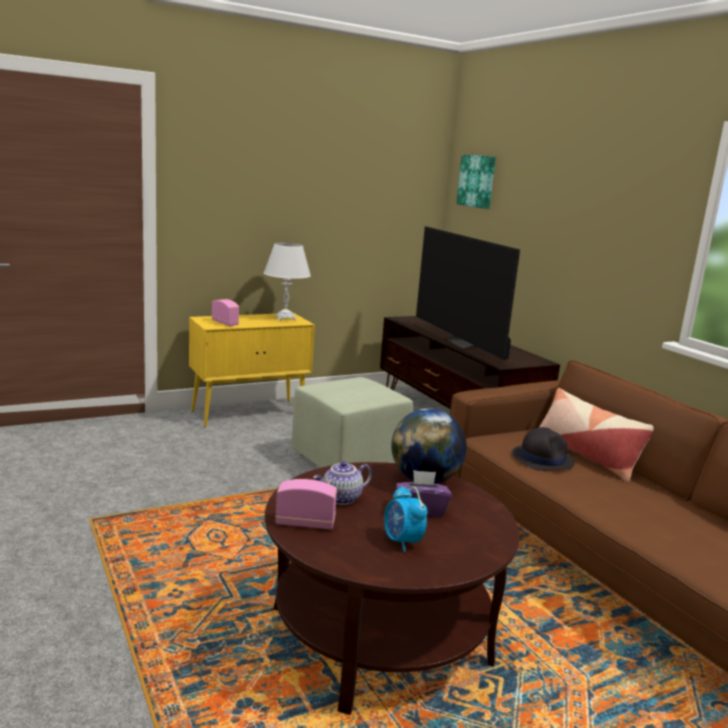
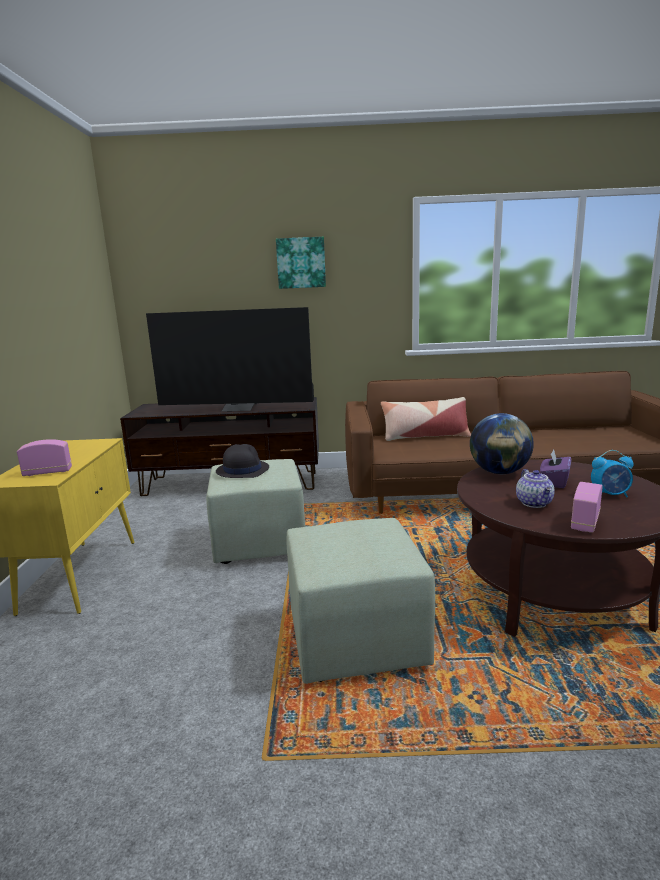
camera: 60 degrees left, 0 degrees up
(227, 531) = (357, 640): none -> green ottoman
(285, 318) = (78, 445): white table lamp -> none
(477, 181) = (162, 265): picture -> picture (301, 263)
(542, 458) = (428, 446): black hat -> black hat (242, 470)

